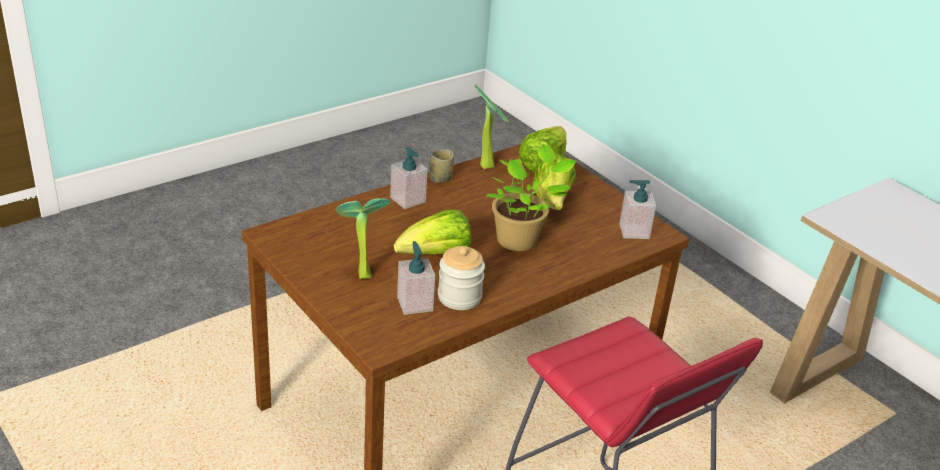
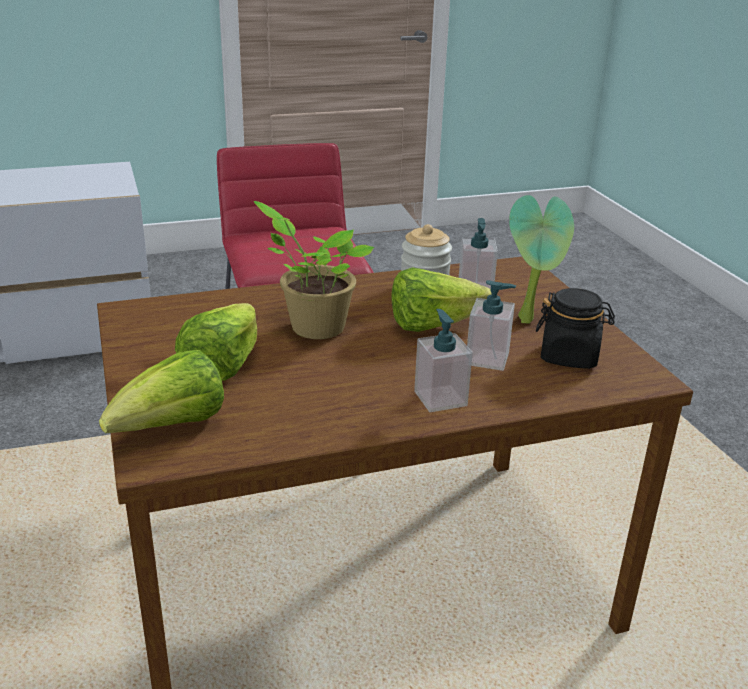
camera: 160 degrees left, 5 degrees down
(327, 243) = (569, 356): none -> black jar
(440, 179) = (371, 426): cup -> none
(488, 165) = (271, 440): potted plant -> none
(634, 231) = (156, 317): soap dispenser -> soap dispenser (487, 359)

